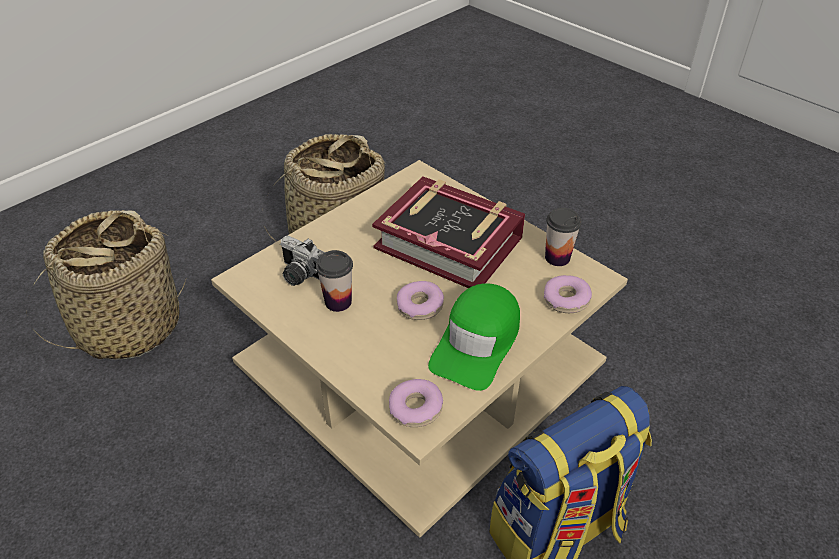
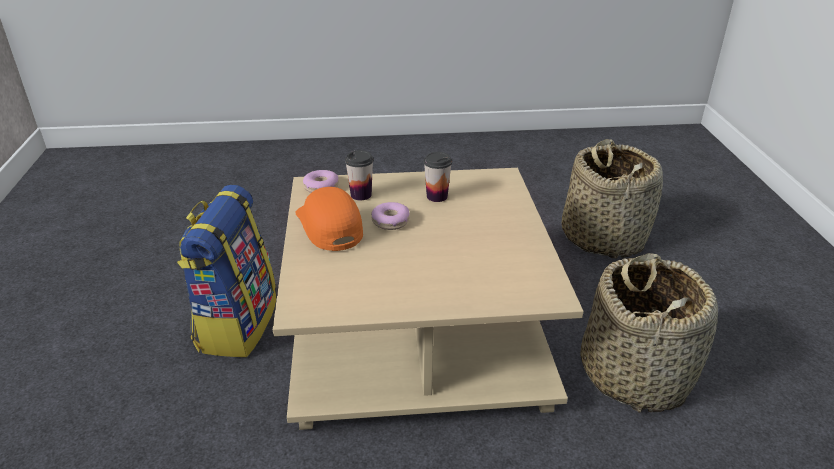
camera: 130 degrees right, 10 degrees down
(300, 275) = (481, 193): camera -> none
(449, 242) = (437, 264): book -> none
(477, 343) = (329, 226): green cap -> orange cap
(557, 257) = (346, 306): cup -> cup (361, 195)
(566, 300) = (303, 281): donut -> none

